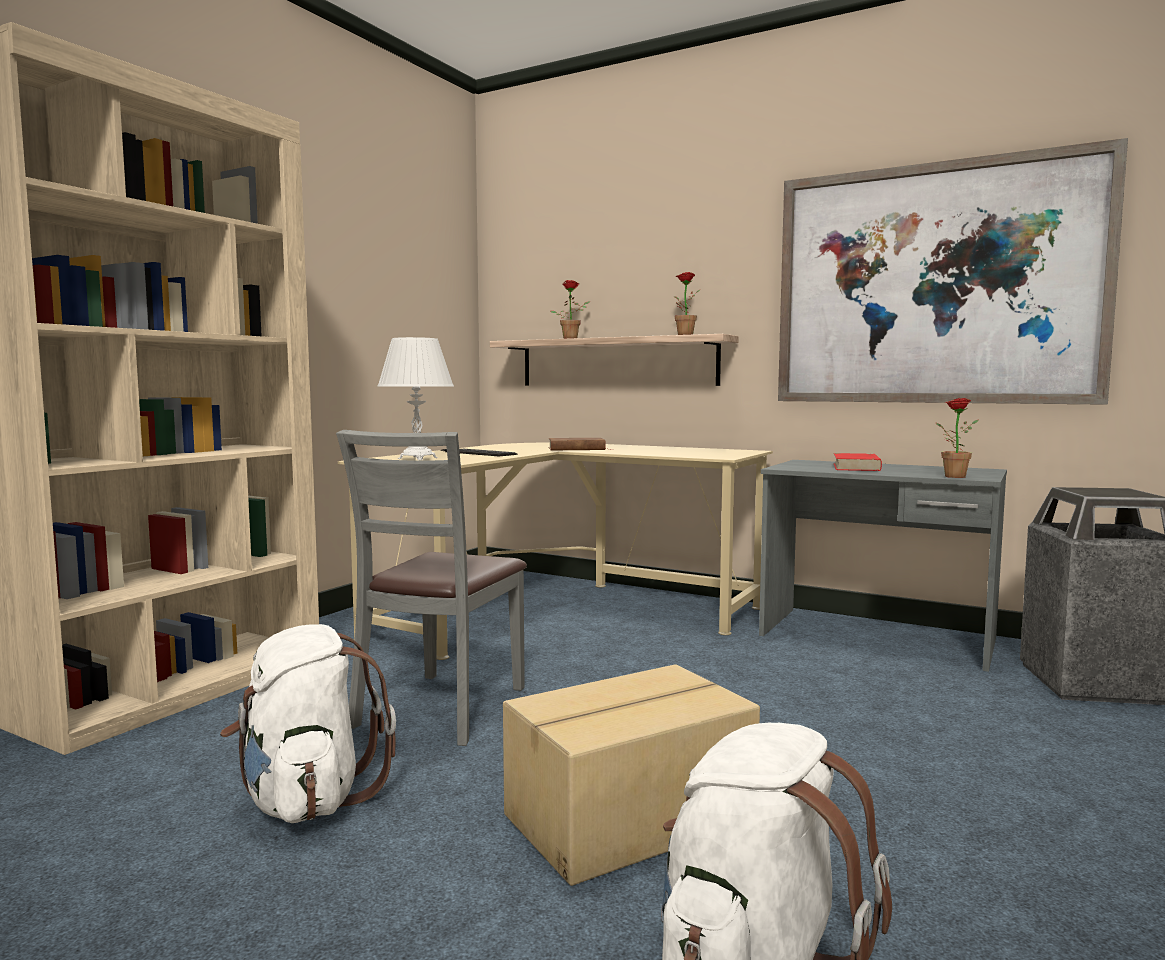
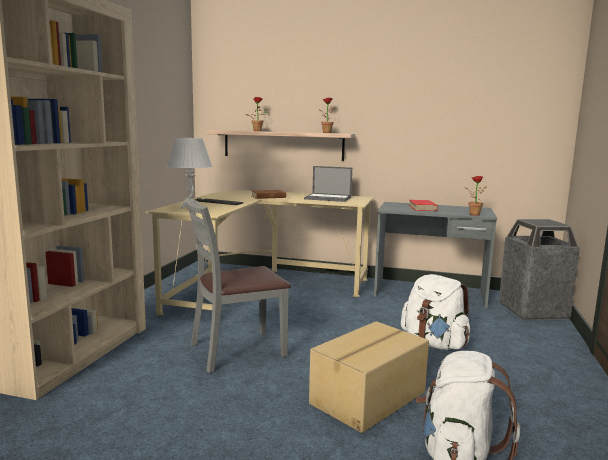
camera: 15 degrees left, 5 degrees up
(306, 799) = (201, 408): white backpack -> white backpack (434, 344)
(441, 708) = (236, 351): grey chair -> grey chair turned 60 degrees clockwise
(682, 451) = (328, 198): none -> laptop
(935, 285) = (459, 113): picture -> none

